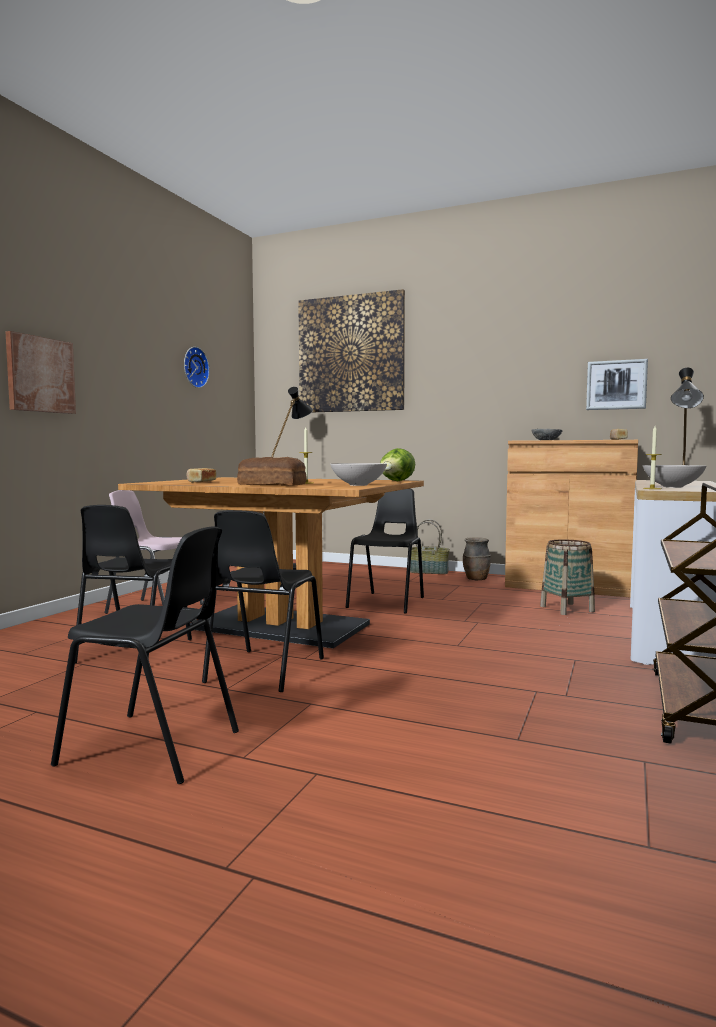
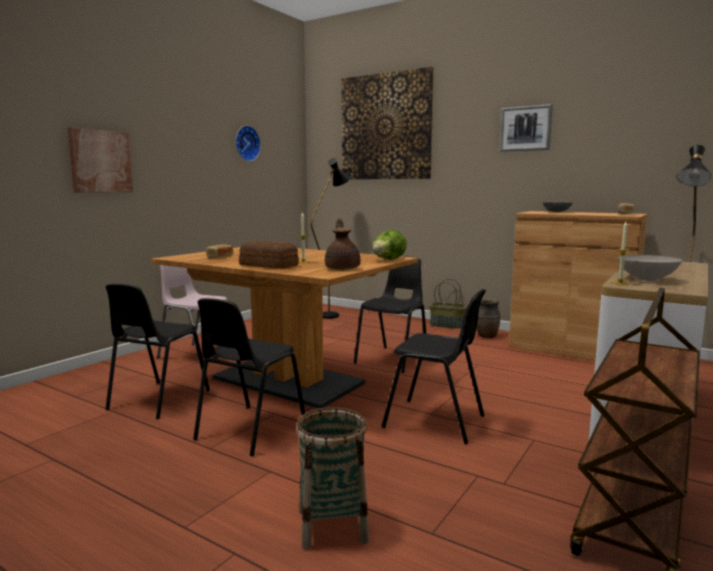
camera: 10 degrees right, 5 degrees up
(152, 748) = (118, 508): black chair -> black chair (435, 422)
(359, 485) = (343, 268): white bowl -> brown teapot
(566, 609) = (555, 377): basket -> basket (332, 525)
(616, 385) = (630, 158): picture -> picture (525, 128)

